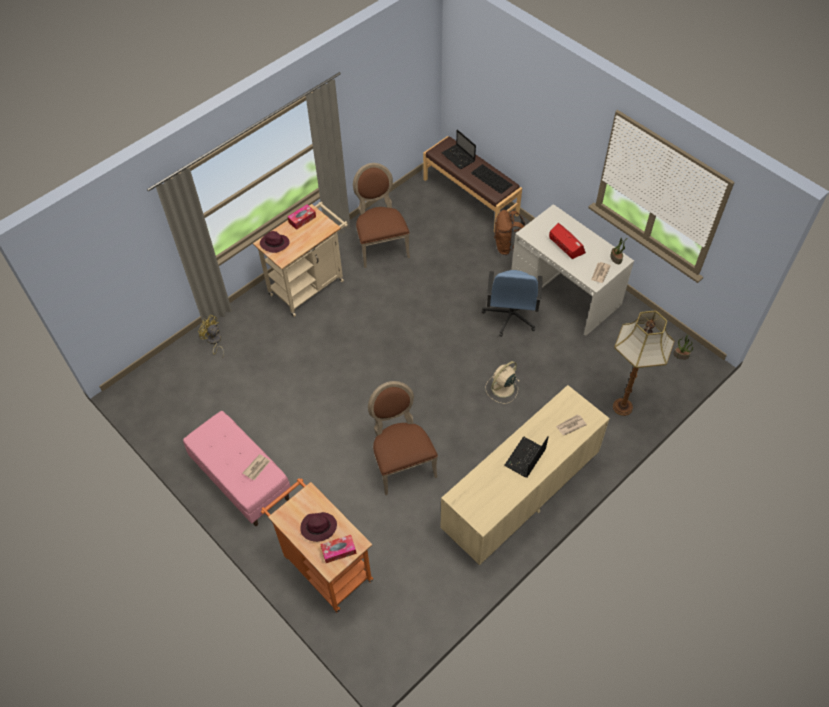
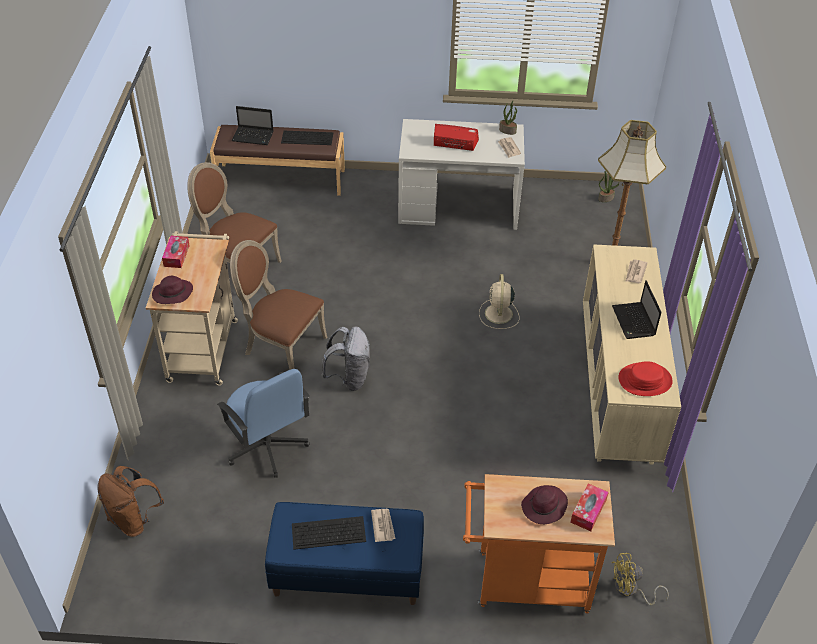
camera: 45 degrees left, 10 degrees down
(214, 341) = (154, 467): yellow fan -> yellow fan (630, 590)
(226, 448) = (328, 533): none -> keyboard
(241, 480) = (346, 574): pink bench -> blue bench
(366, 364) = (349, 378): none -> grey backpack
(401, 462) = (485, 437): brown chair -> brown chair (281, 347)
(482, 502) = (645, 380): none -> red hat
(507, 246) = (364, 199): brown backpack -> brown backpack (134, 519)
(510, 316) = (435, 253): blue office chair -> blue office chair (267, 446)

